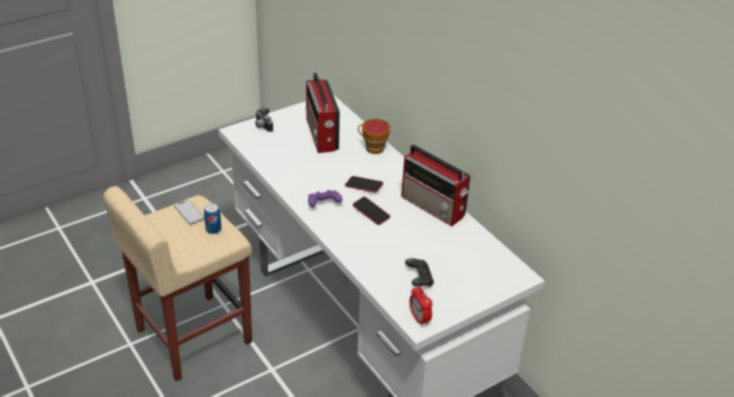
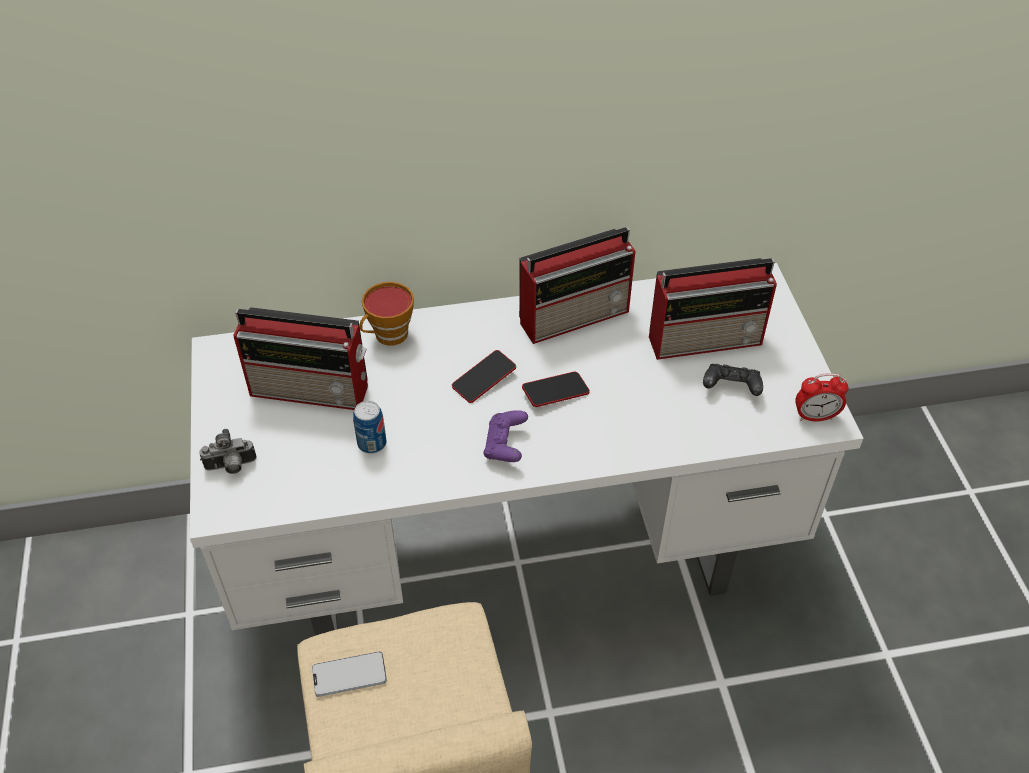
camera: 65 degrees left, 10 degrees up
(213, 229) = (418, 646): can -> can (372, 443)
(452, 262) = (707, 339): none -> radio

